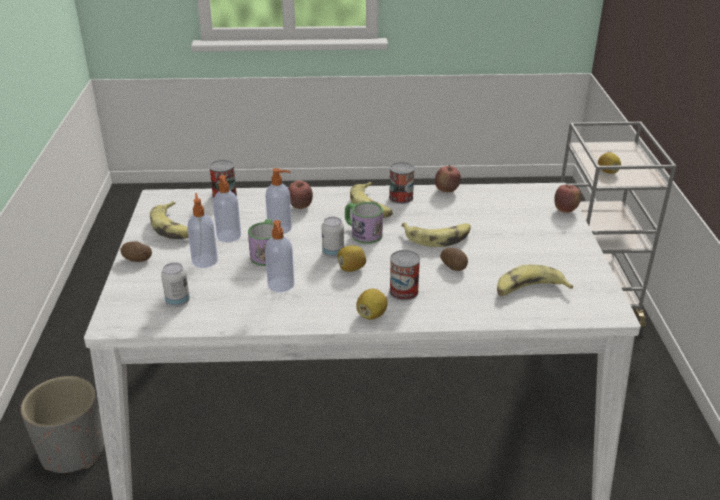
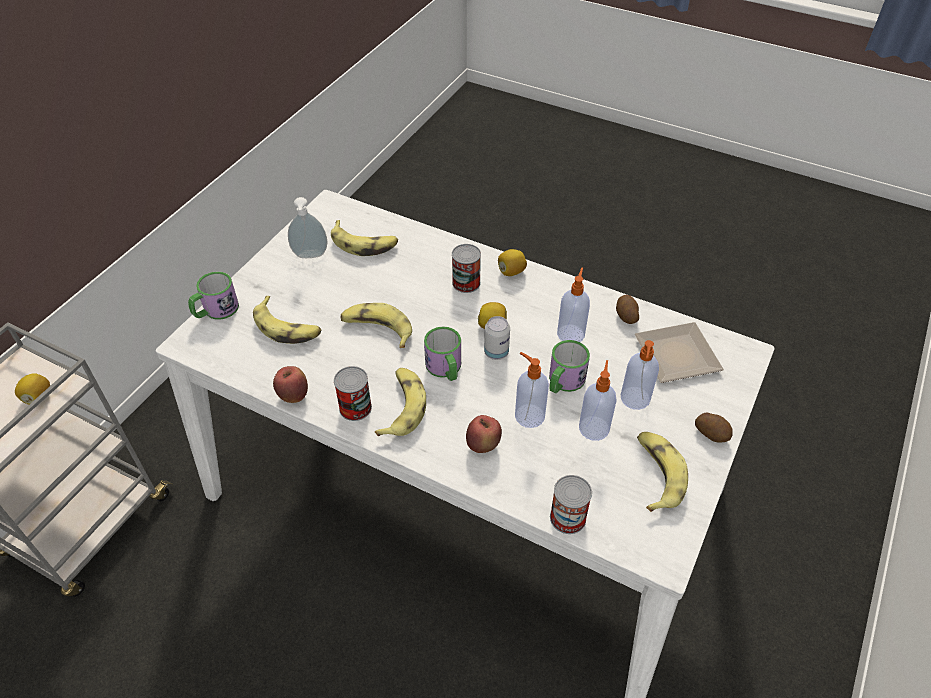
camera: 150 degrees left, 15 degrees up
(73, 451) = (763, 593): grey planter -> none
(178, 302) = (678, 353): can -> plate
(454, 266) = (398, 290): potato -> potato (626, 316)
(502, 218) = (287, 327): none -> banana
(558, 265) = (310, 256): none -> soap dispenser
(565, 210) = (216, 310): apple -> mug

